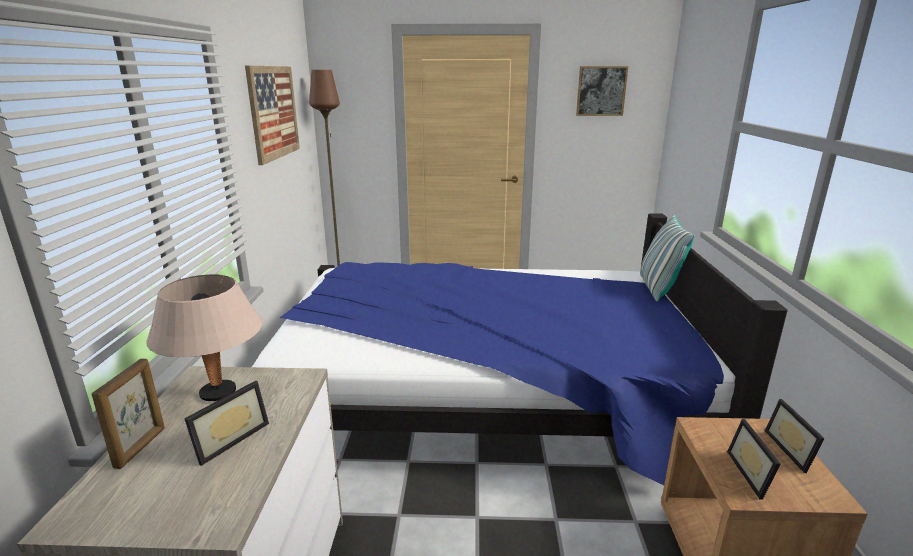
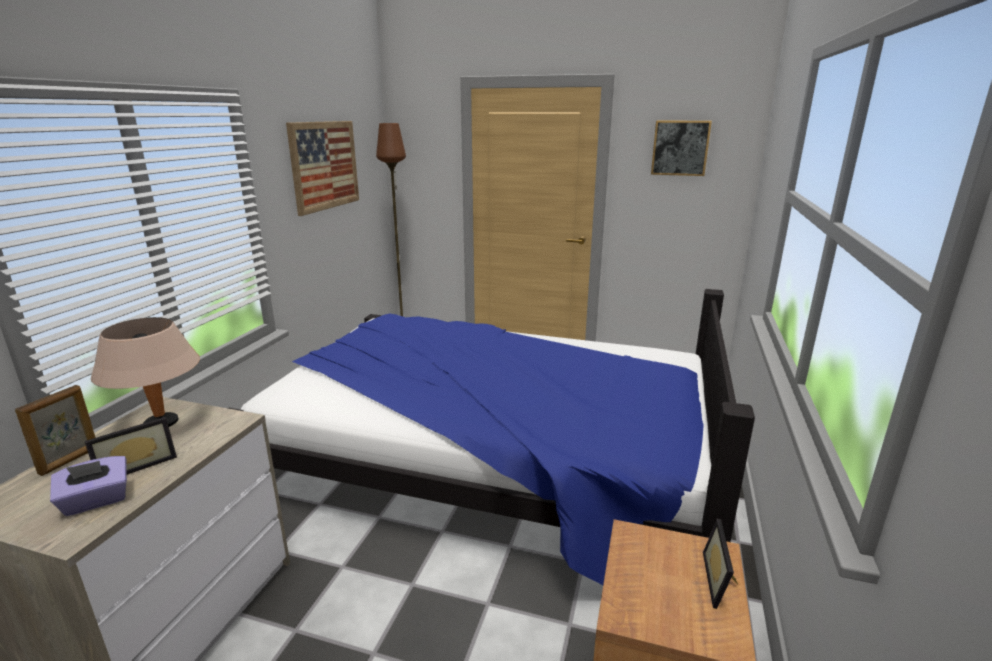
camera: 15 degrees right, 0 degrees up
(215, 483) = (96, 501): none -> purple tissue box
(657, 288) = (690, 375): pillow -> none
(754, 474) = (652, 597): picture frame -> none

